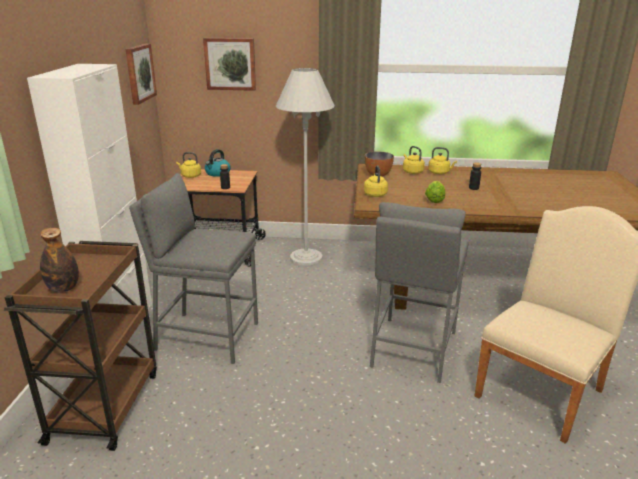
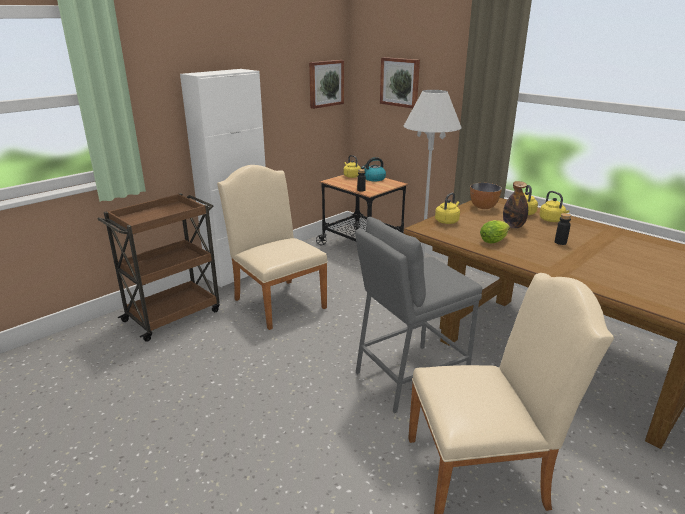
camera: 40 degrees right, 0 degrees up
(63, 288) = (141, 218): bottle -> bottle (513, 226)
(207, 336) = (277, 300): grey stool -> beige chair

